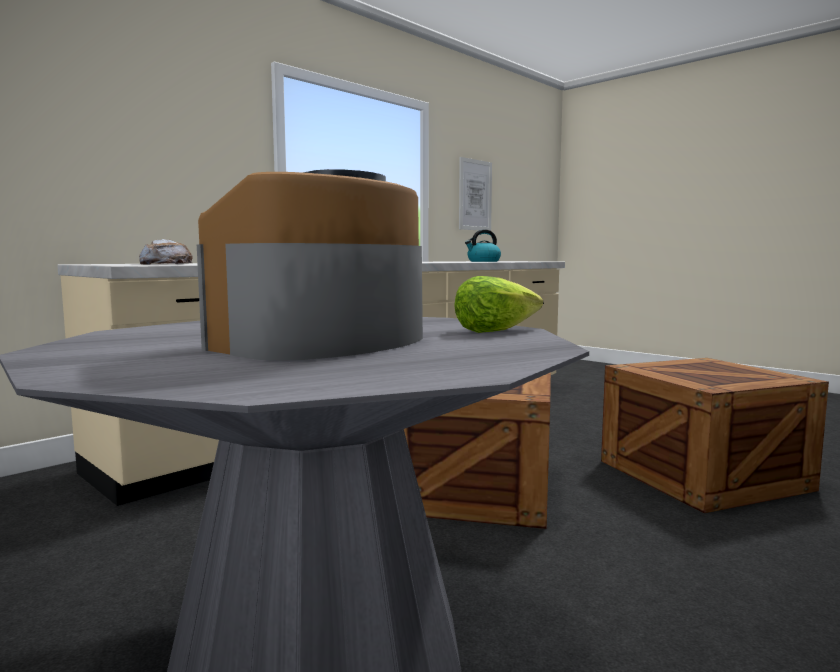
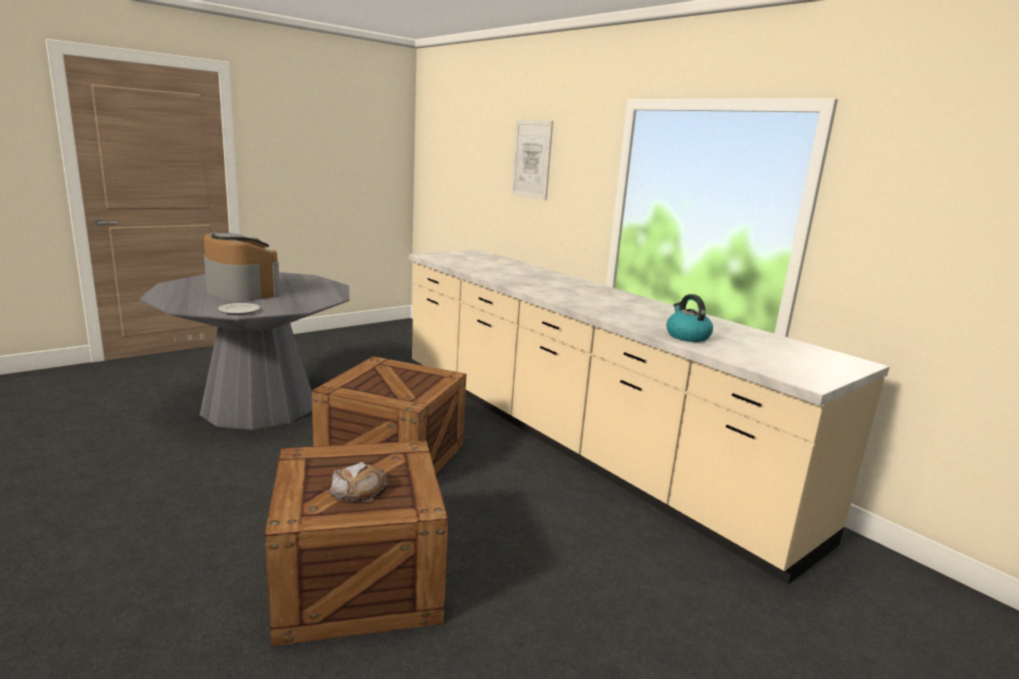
camera: 95 degrees right, 10 degrees up
(165, 264) = (445, 259): bread -> bread (359, 489)
(475, 195) = (931, 246): picture -> picture (531, 159)
(495, 331) = (239, 311): lettuce -> plate

